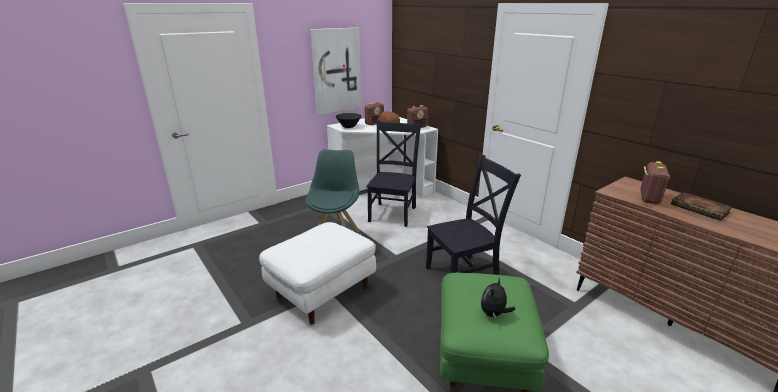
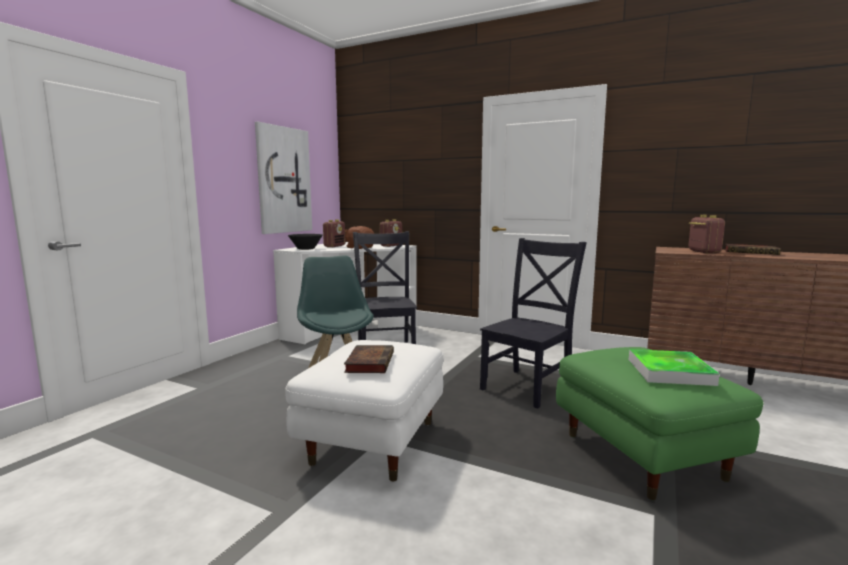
camera: 25 degrees left, 15 degrees down
(310, 249) = (369, 362): none -> book
(494, 314) = (669, 372): plush toy -> tray

